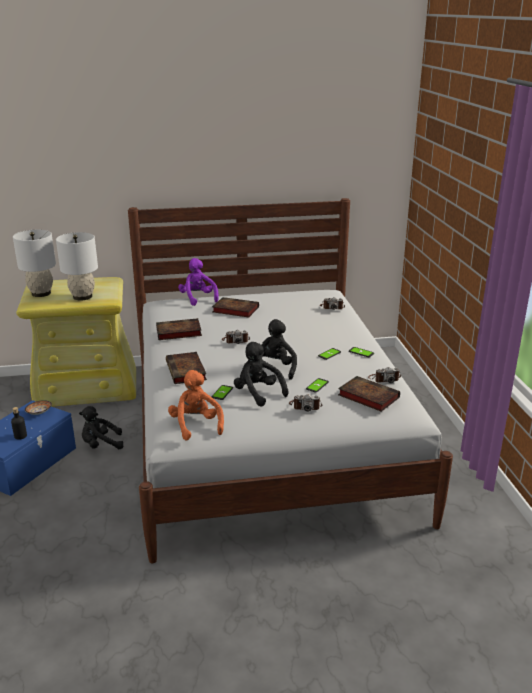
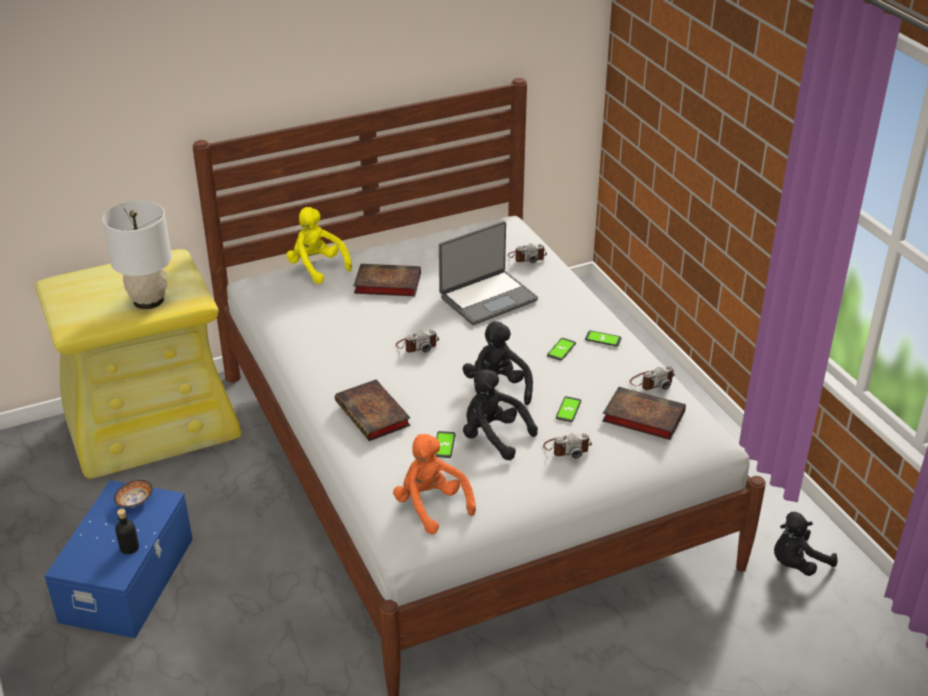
camera: 15 degrees left, 10 degrees up
(41, 293) = (76, 303): white table lamp -> none
(101, 445) = (228, 527): black plush toy -> black plush toy (797, 563)
(177, 332) = (322, 342): book -> none
(198, 298) = (317, 267): purple plush toy -> yellow plush toy
(294, 323) = (487, 298): none -> laptop

